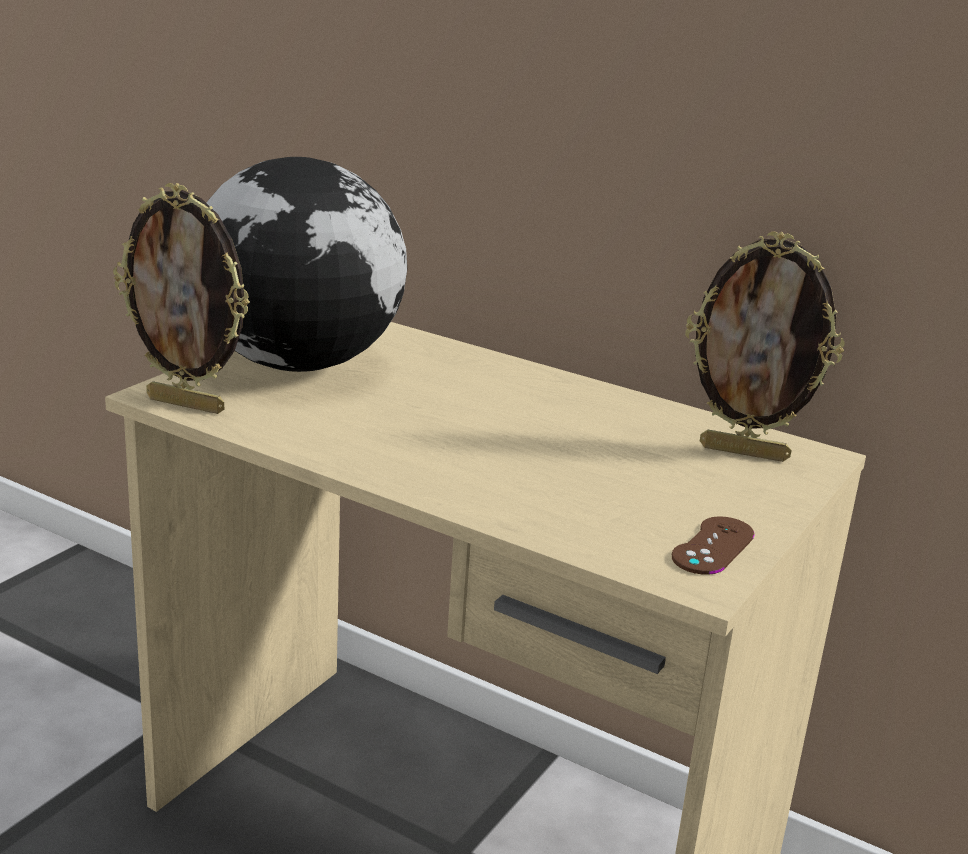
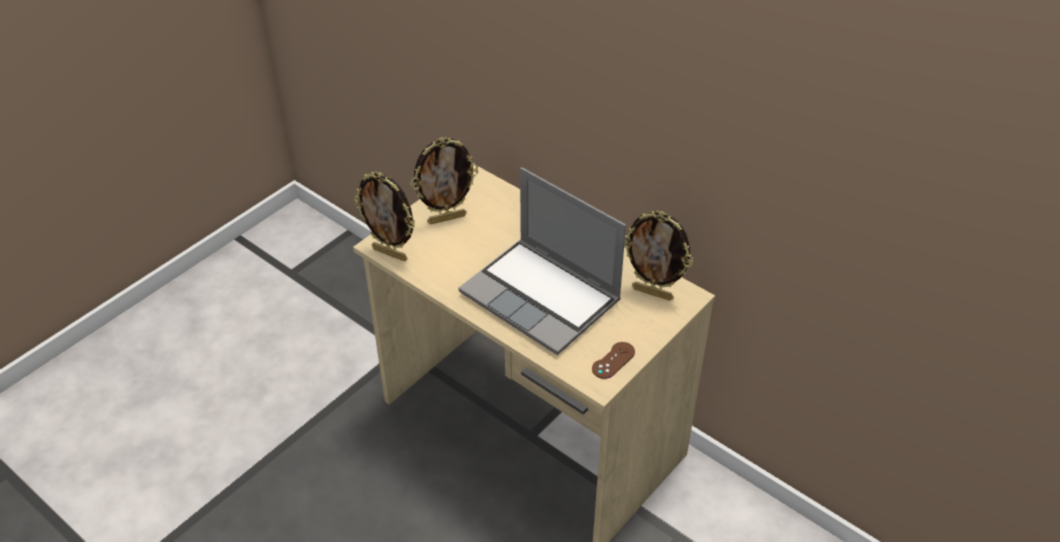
camera: 10 degrees right, 20 degrees up
(299, 363) = (447, 218): globe -> picture frame
(524, 459) = (543, 297): none -> laptop

